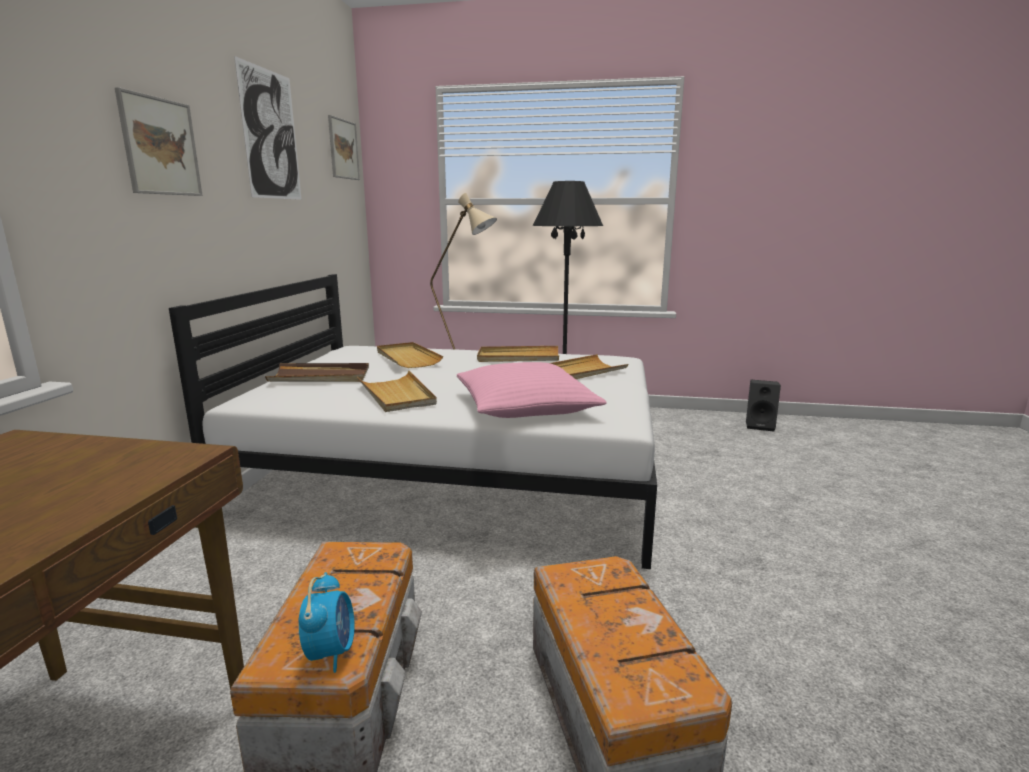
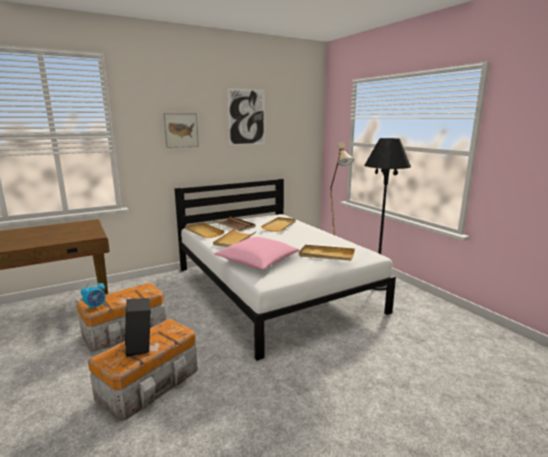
camera: 50 degrees right, 0 degrees up
(343, 149) = (305, 116): picture -> none
(518, 357) = (325, 239): beige tray -> beige tray (203, 232)
(760, 425) = (502, 344): black speaker -> black speaker (141, 347)

